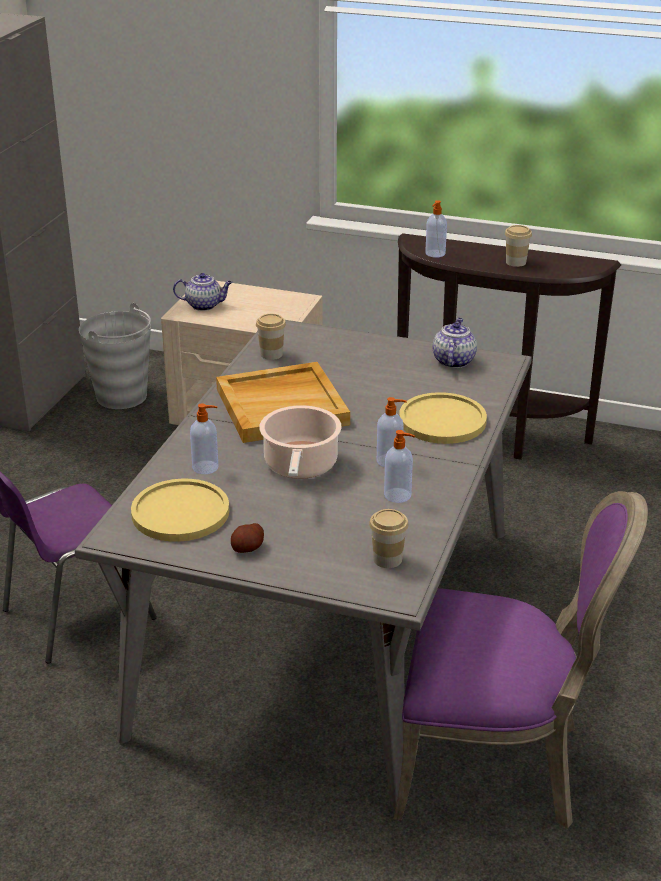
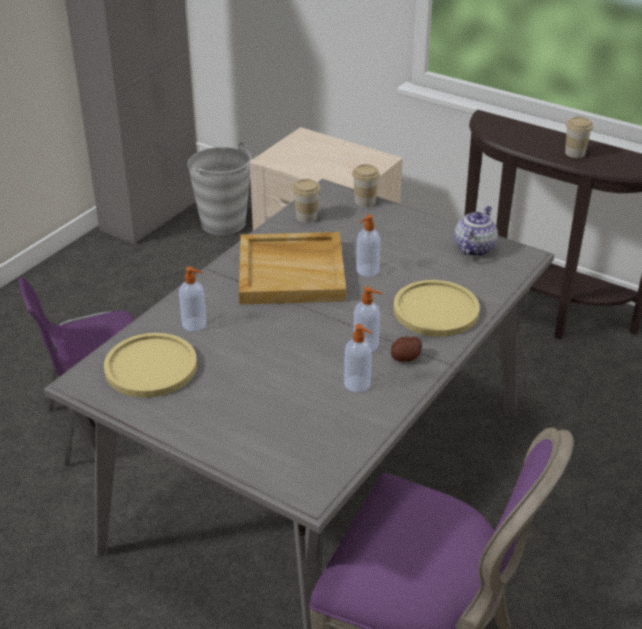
camera: 15 degrees right, 5 degrees up
(204, 305) = (292, 154): teapot -> none
(247, 548) = (193, 415): potato -> potato (405, 358)
(300, 466) = (280, 337): cooking pot -> none
(387, 559) = (317, 451): cup -> cup (365, 201)
(435, 254) = (499, 134): soap dispenser -> soap dispenser (367, 270)

